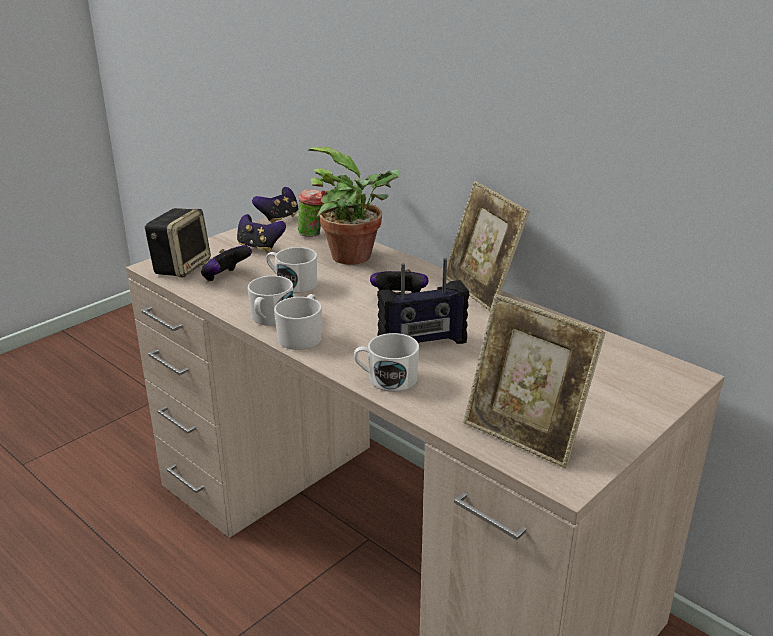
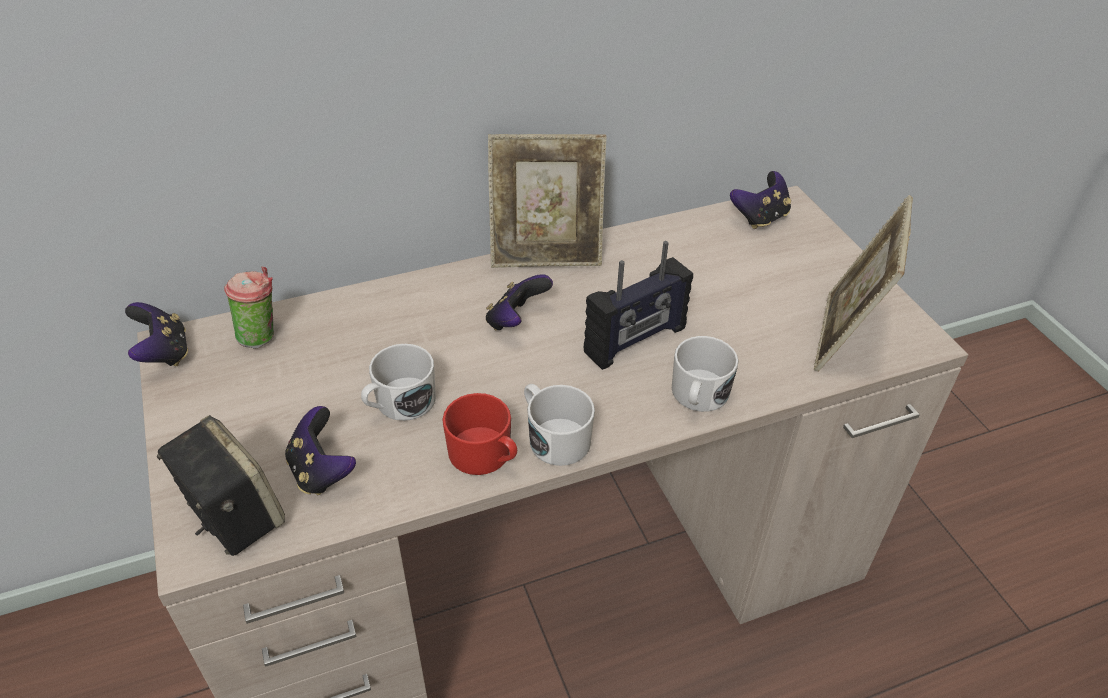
camera: 65 degrees left, 15 degrees up
(259, 247) = (248, 404): game controller -> game controller (760, 218)
(270, 318) = (485, 456): white mug -> red mug
(357, 257) = (373, 318): potted plant -> none
(422, 343) = (636, 341): radio -> radio turned 45 degrees clockwise
(524, 435) = (845, 337): picture frame -> picture frame turned 135 degrees clockwise

